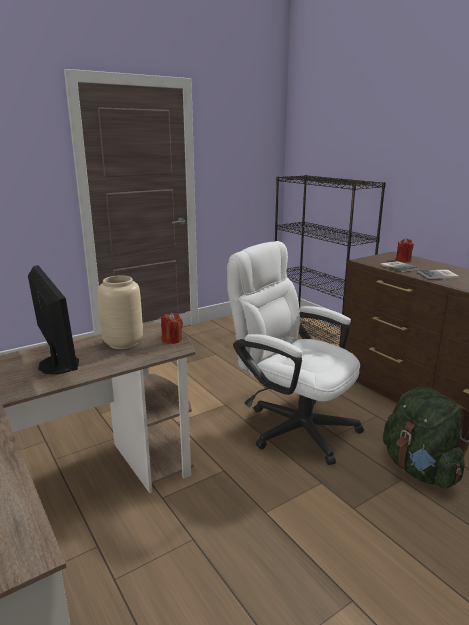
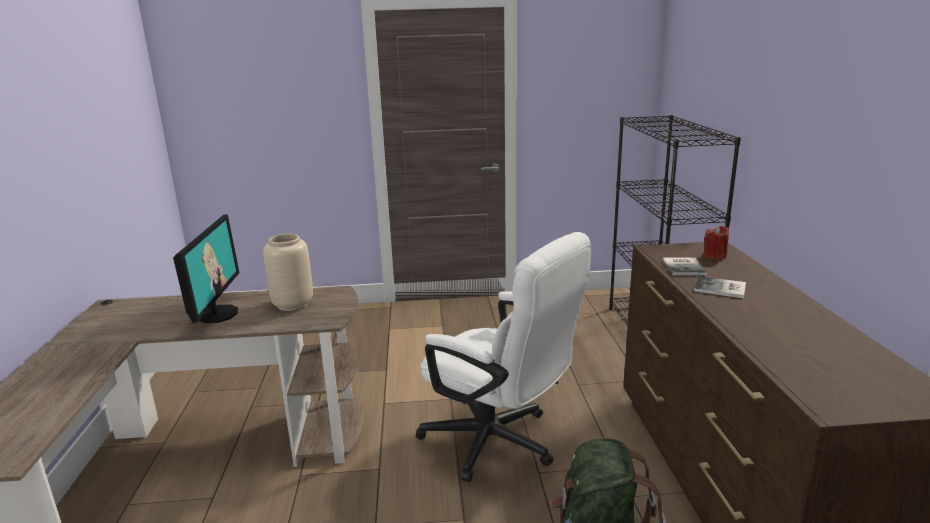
camera: 30 degrees right, 0 degrees up
(172, 339) = (338, 310): red candle -> none
(292, 425) = (500, 444): white office chair -> white office chair turned 150 degrees clockwise

